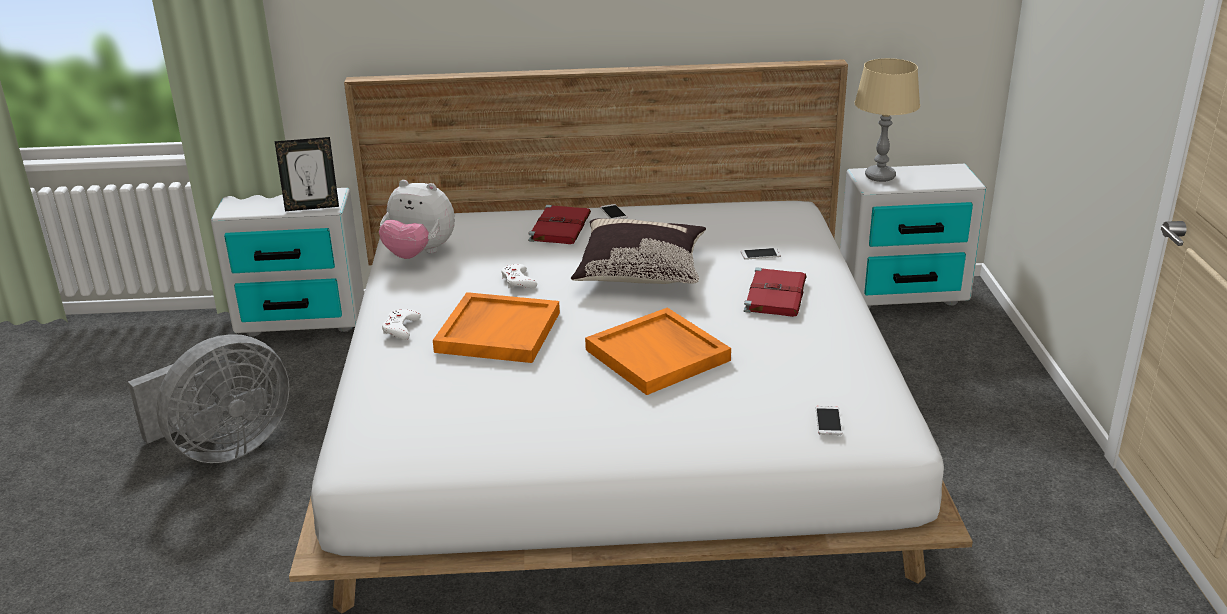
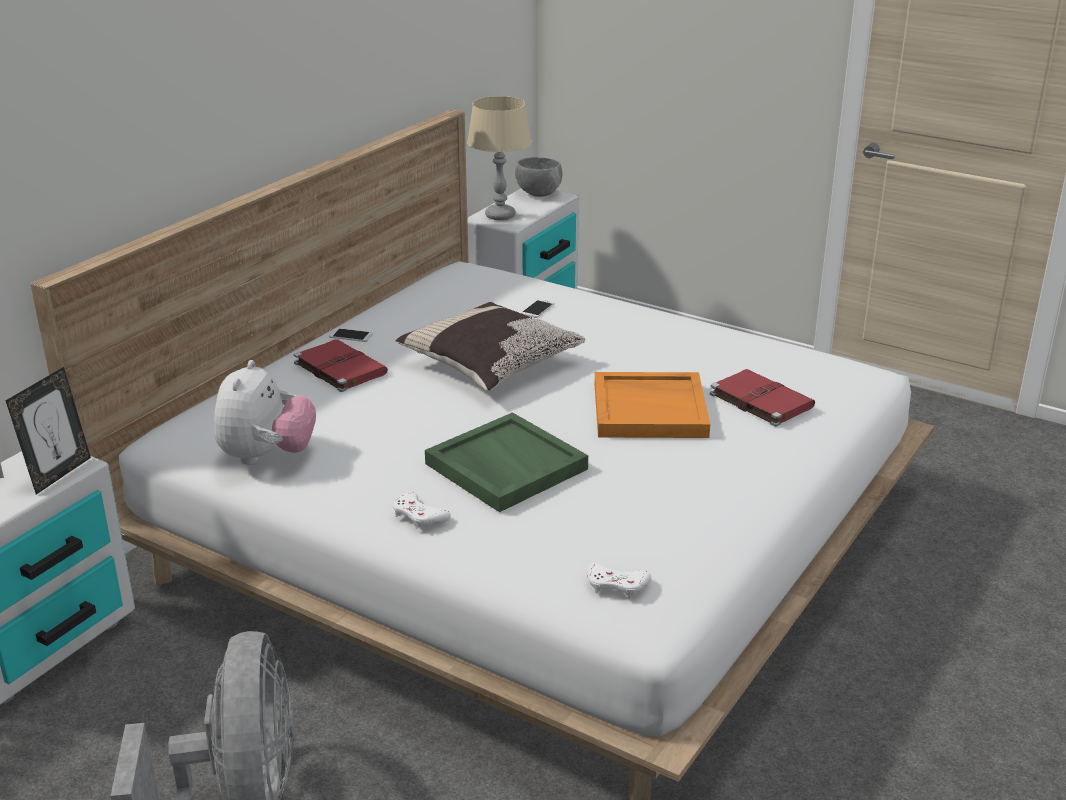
camera: 55 degrees left, 0 degrees up
(419, 254) = (266, 456): plush toy -> plush toy turned 45 degrees counterclockwise
(497, 331) = (504, 466): orange tray -> green tray
(518, 281) = (418, 424): white game controller -> white game controller (616, 585)
(775, 295) = (616, 330): red book -> red book (759, 400)
(828, 421) = (828, 384): phone -> none
(952, 173) = (538, 194): none -> grey bowl

